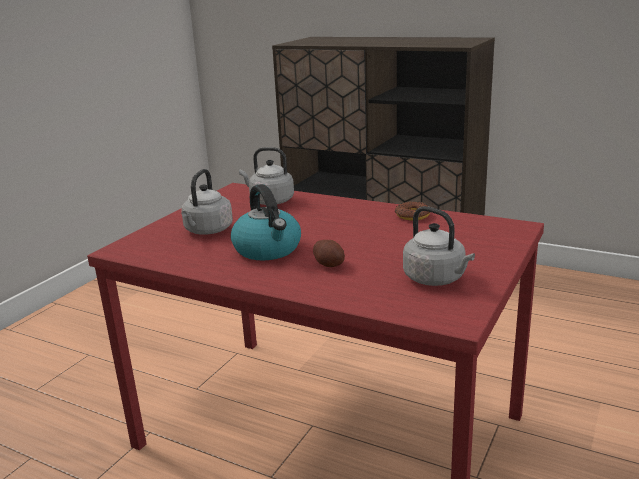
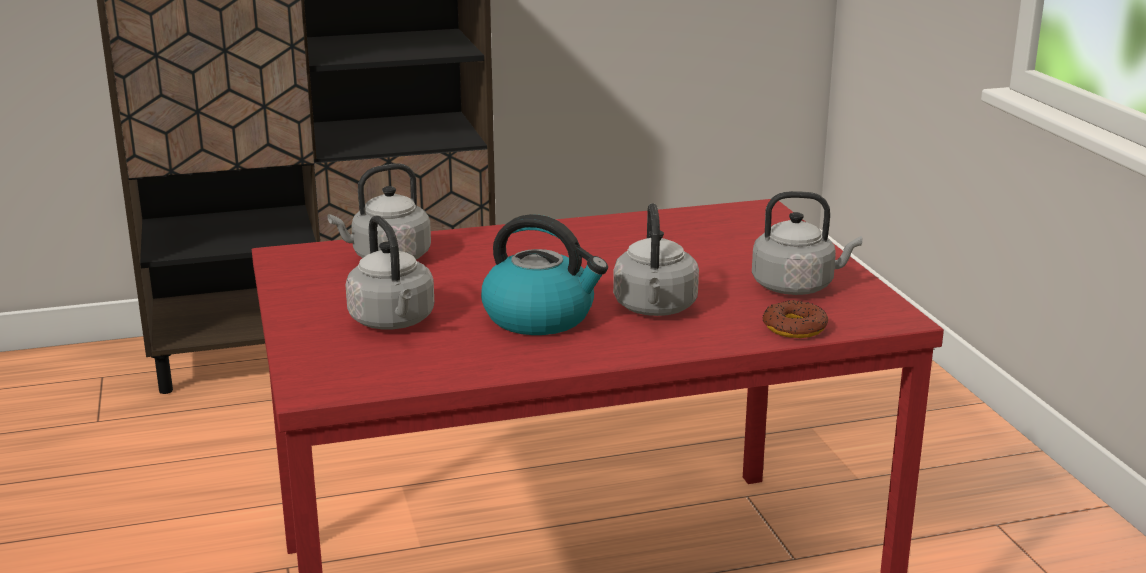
camera: 45 degrees left, 0 degrees up
(329, 264) = (655, 309): potato -> grey kettle
(412, 215) = (624, 226): donut -> donut (794, 327)

